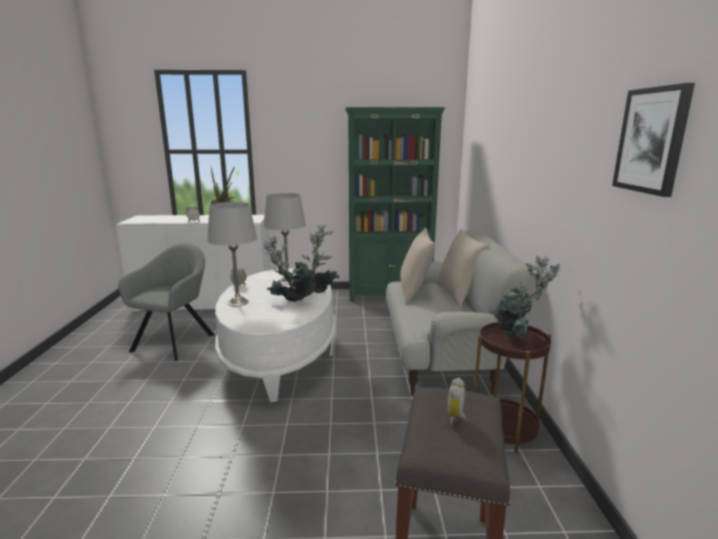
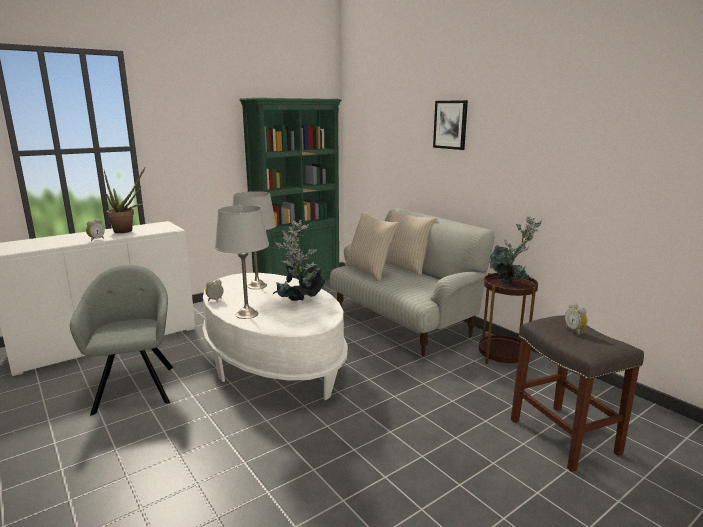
camera: 35 degrees left, 0 degrees up
(652, 140) = (617, 132): picture -> picture (450, 124)

